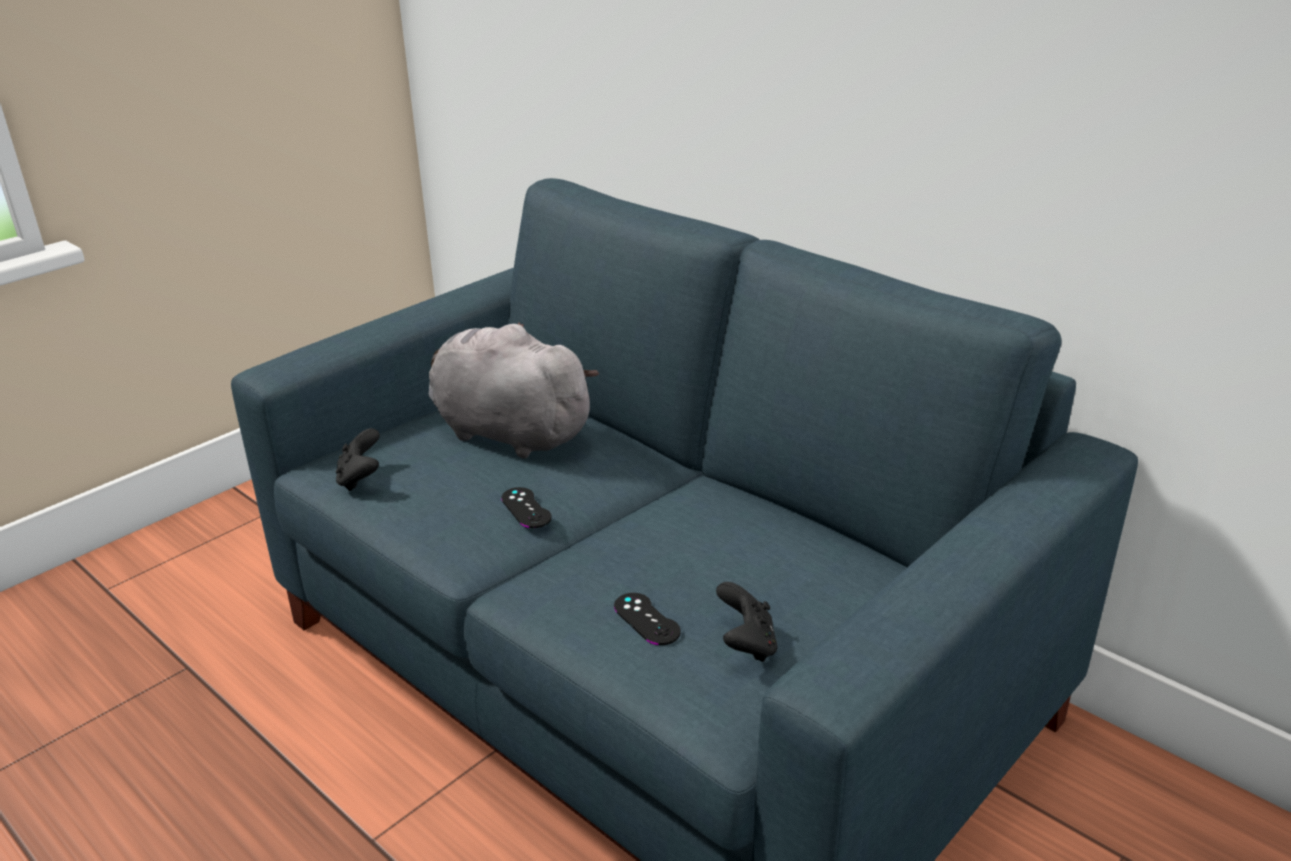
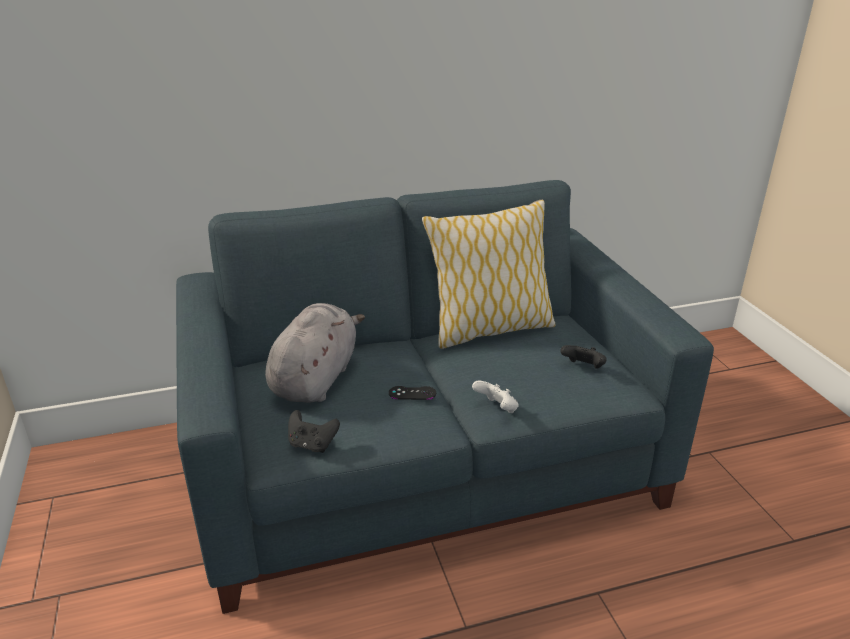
camera: 60 degrees left, 0 degrees up
(506, 432) = (316, 378): grey plush toy -> grey plush toy turned 135 degrees clockwise
(546, 591) = (497, 409): none -> white game controller
(646, 619) = (545, 387): black game controller -> none
(780, 520) = (489, 329): none -> pillow

